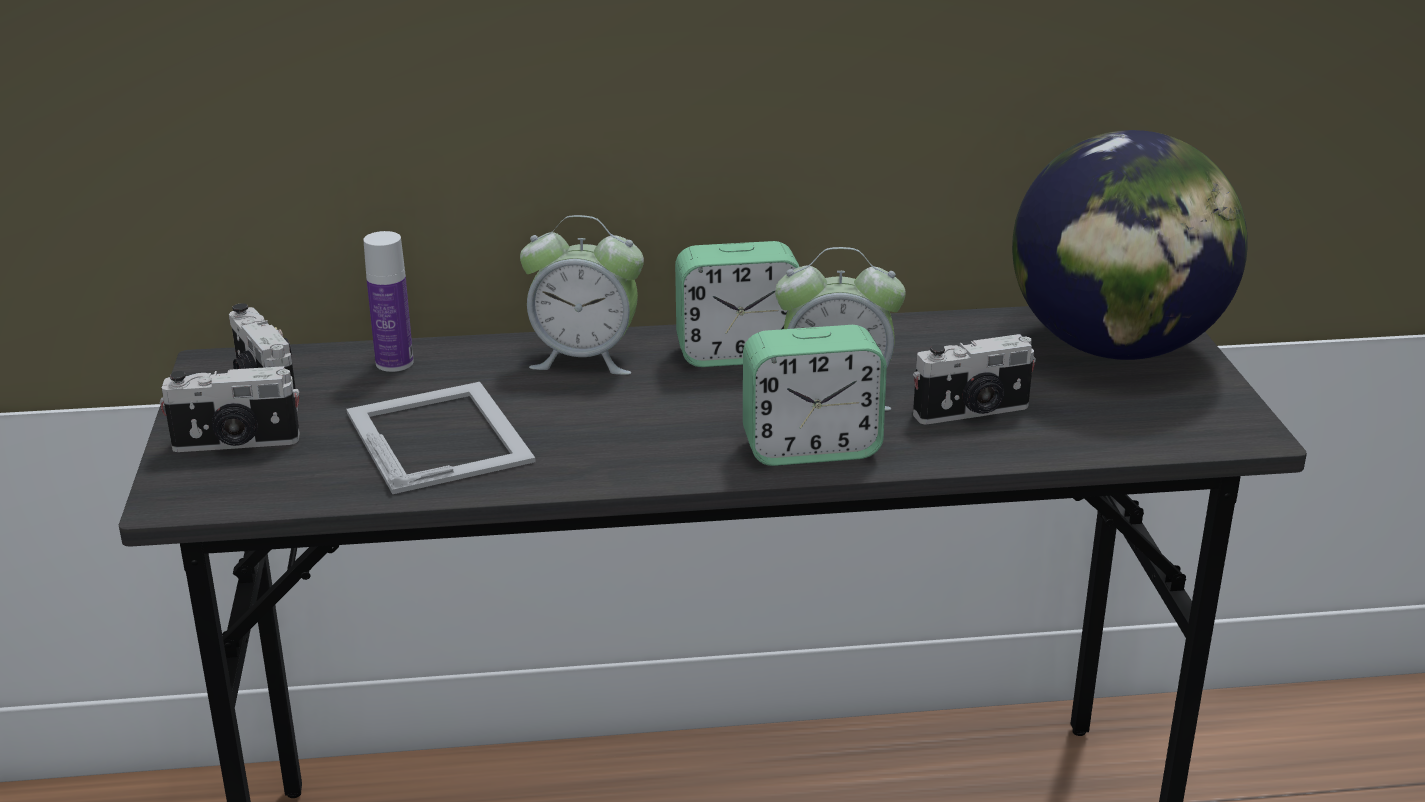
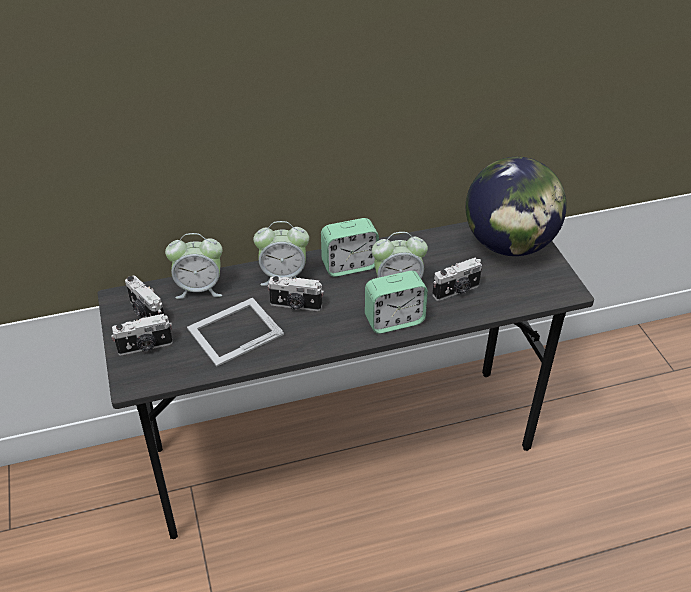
camera: 10 degrees left, 15 degrees up
(394, 363) = (199, 288): bottle -> alarm clock
(439, 435) = (233, 331): picture frame -> picture frame turned 90 degrees counterclockwise
(594, 406) = (295, 305): none -> camera

